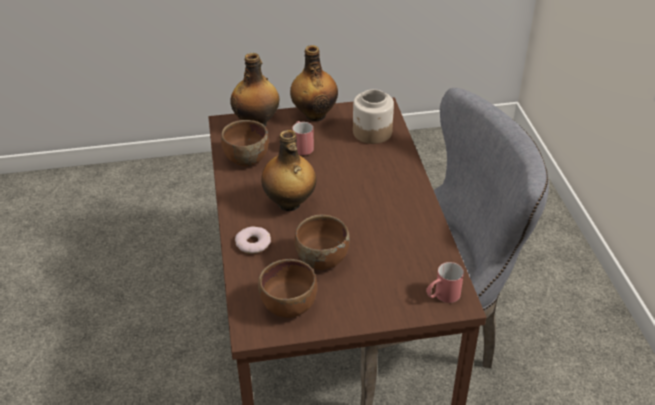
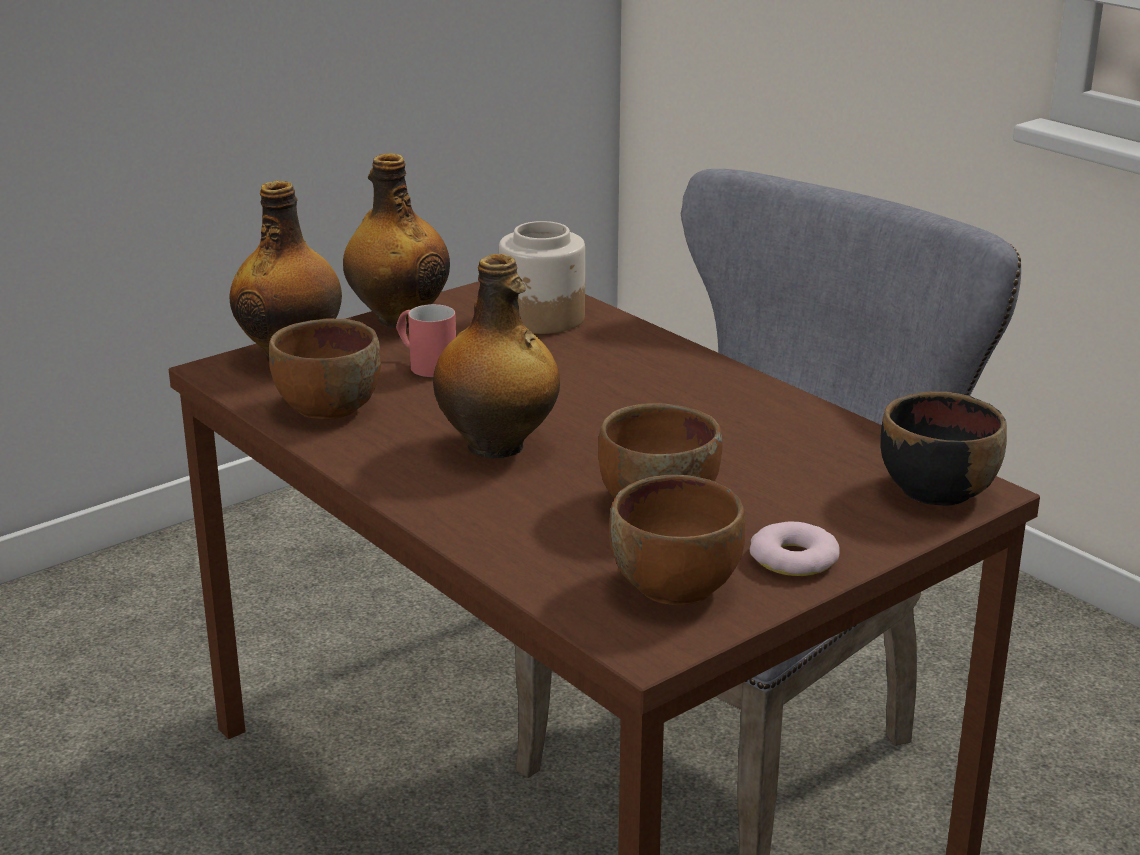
camera: 30 degrees left, 15 degrees down
(253, 243) = (490, 520): donut -> donut (793, 558)
(442, 296) = (936, 490): red mug -> black bowl

